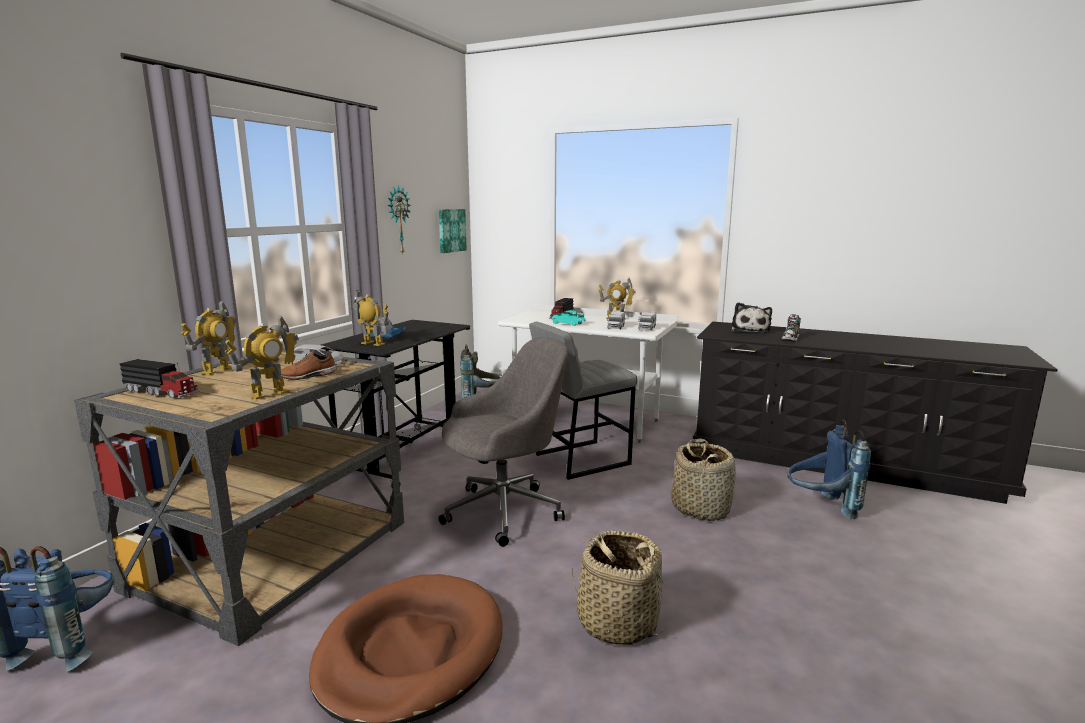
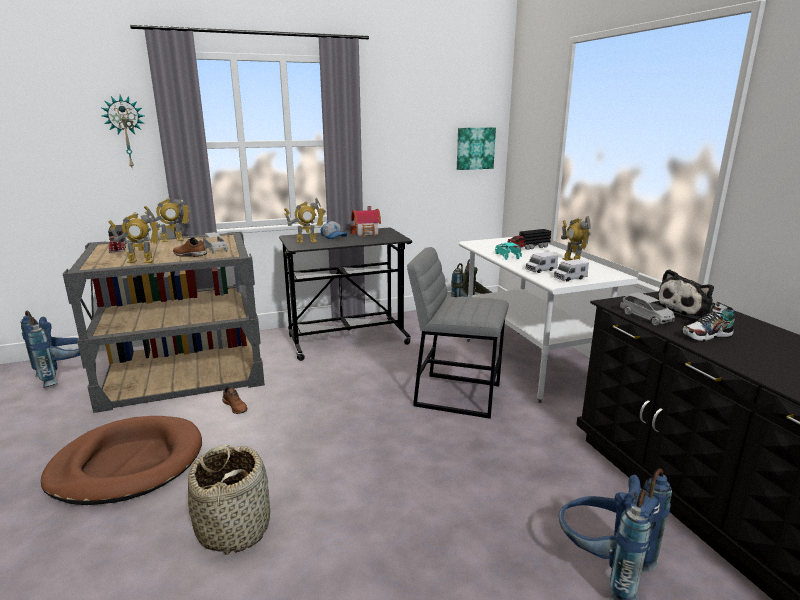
camera: 45 degrees right, 5 degrees up
(373, 343) = (306, 241): toy robot -> toy robot turned 90 degrees clockwise
(398, 220) = (400, 138): wall clock -> wall clock (126, 132)
(408, 327) = (367, 233): none -> toy house
(415, 551) = (235, 406): none -> brown shoe
(504, 511) = (326, 408): grey office chair -> none
(701, 508) = (471, 489): basket -> none
(746, 337) = (646, 318): none -> grey toy car

